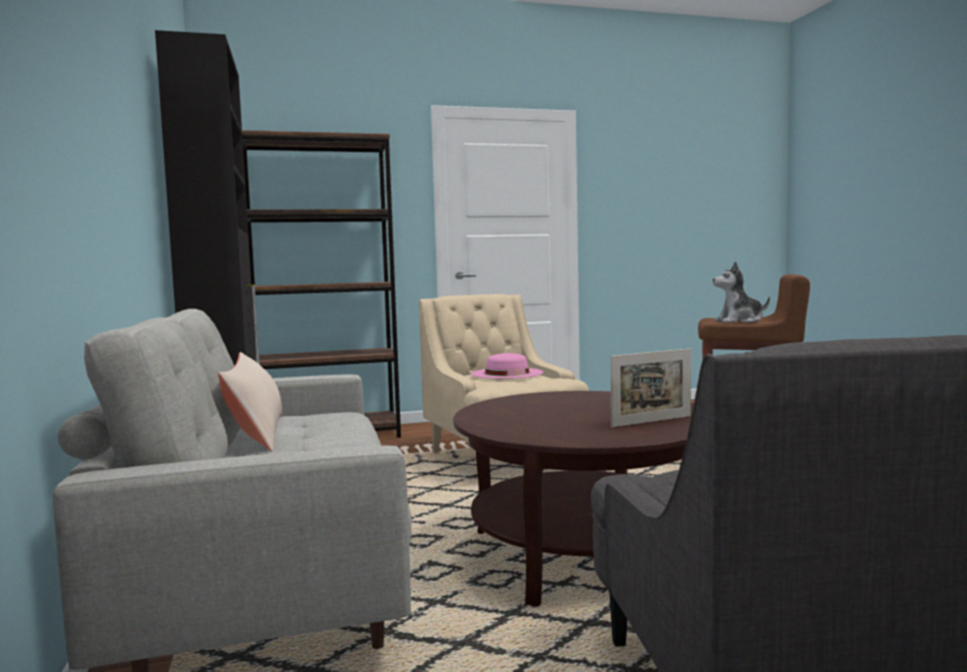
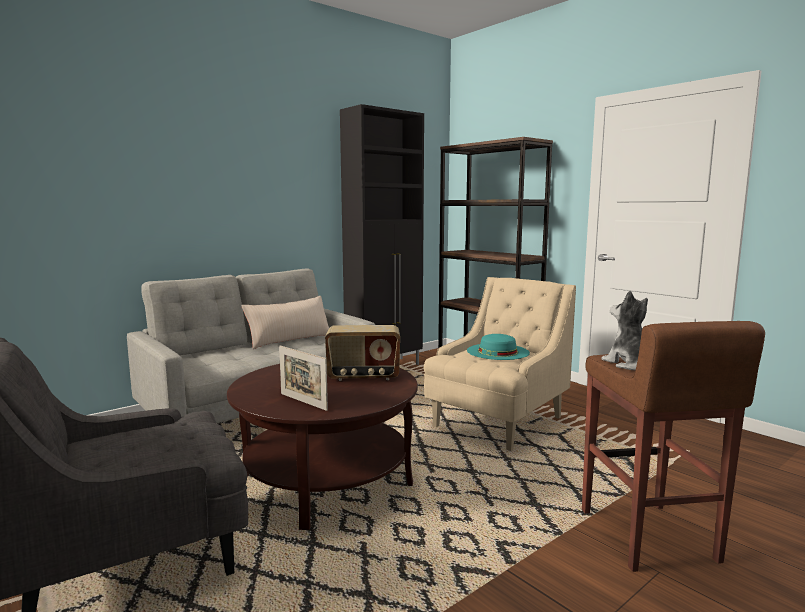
camera: 65 degrees right, 5 degrees up
(507, 373) = (497, 351): pink hat -> turquoise hat
(569, 401) = (363, 376): none -> radio

